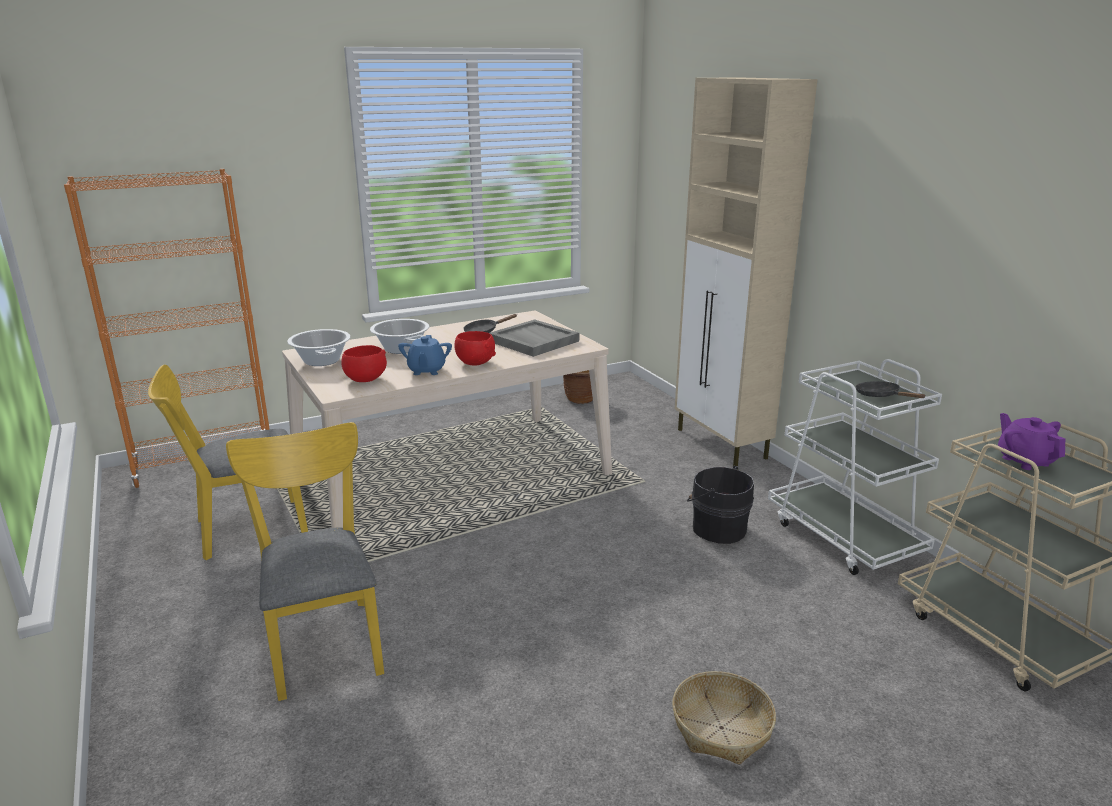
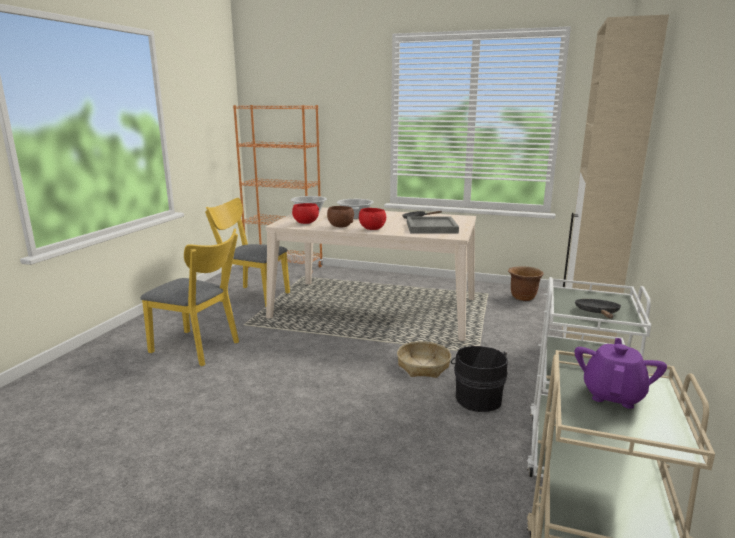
camera: 45 degrees right, 5 degrees down
(323, 639) = (199, 348): yellow chair -> yellow chair turned 90 degrees clockwise
(426, 371) = (340, 226): blue teapot -> brown bowl
(721, 727) = (269, 491): basket -> basket (423, 366)

